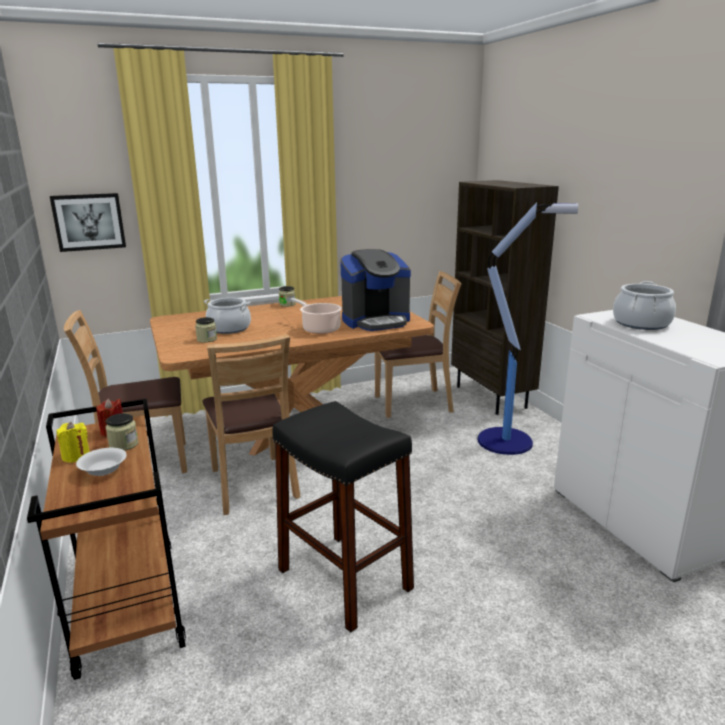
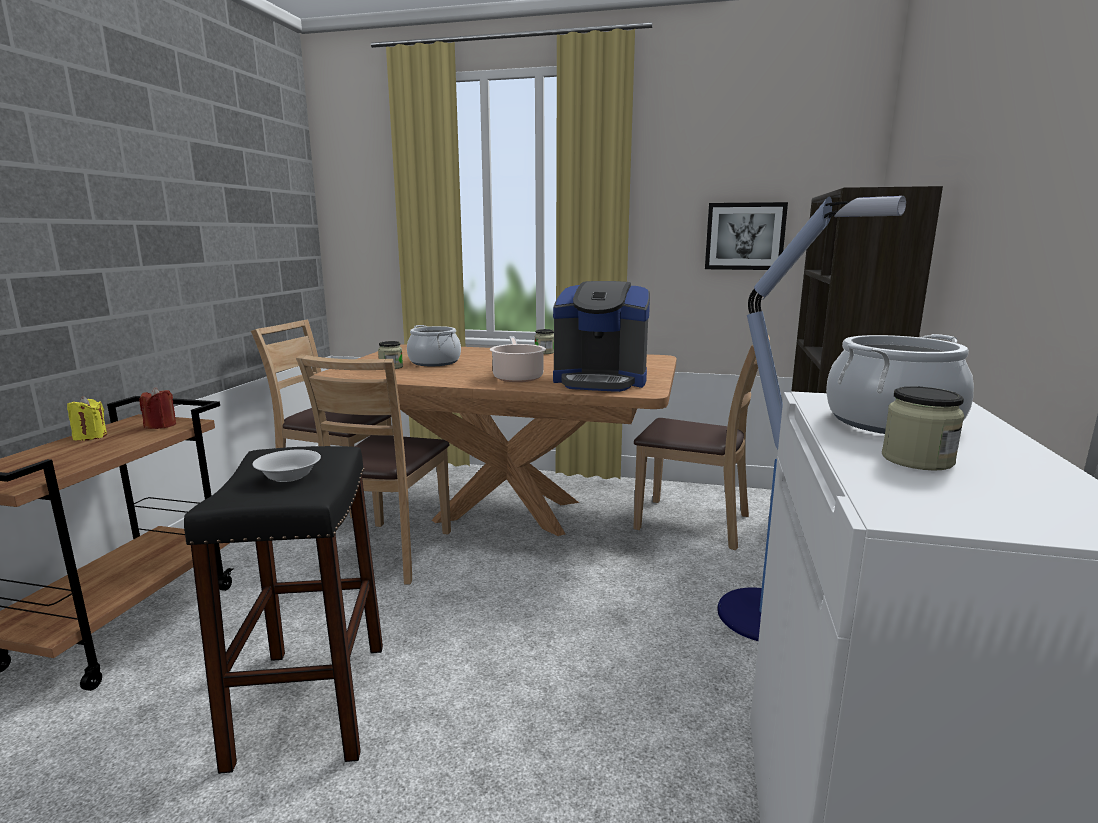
camera: 35 degrees right, 5 degrees down
(89, 222) = (362, 236): picture -> picture (744, 236)
(103, 470) = (72, 453): white bowl -> white bowl (288, 476)
(124, 445) = (137, 438): jar -> jar (917, 460)

